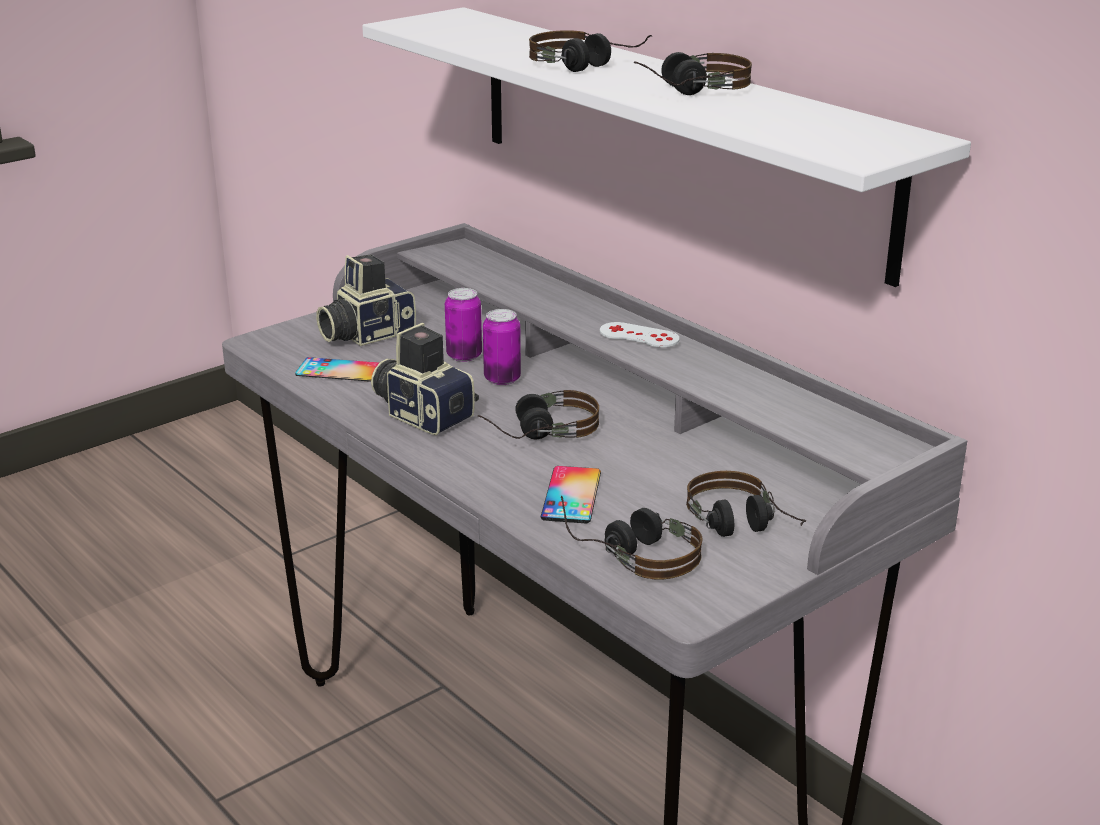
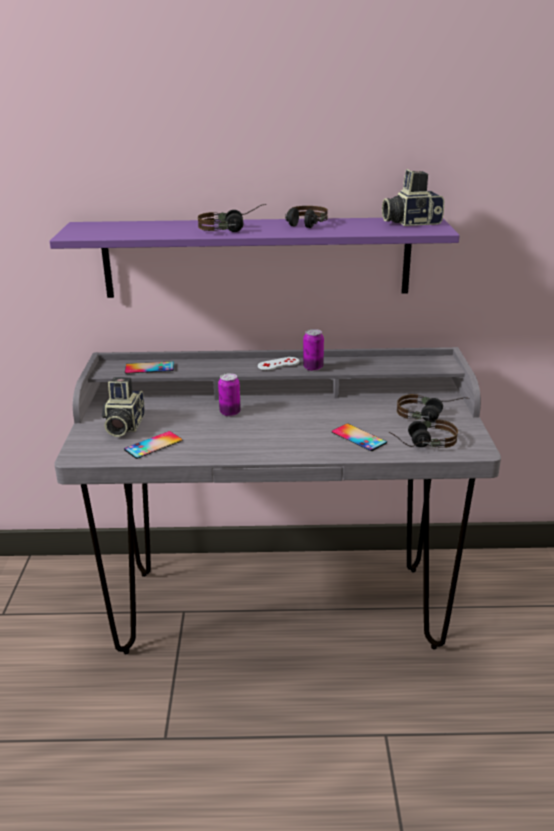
camera: 50 degrees left, 0 degrees up
(424, 413) = (233, 441): camera -> camera (410, 222)
(464, 356) = (191, 412): can -> can (313, 368)
(482, 269) = (149, 368): none -> phone
(537, 433) = (293, 424): headphones -> none
(673, 134) = (256, 257): white shelf -> purple shelf

